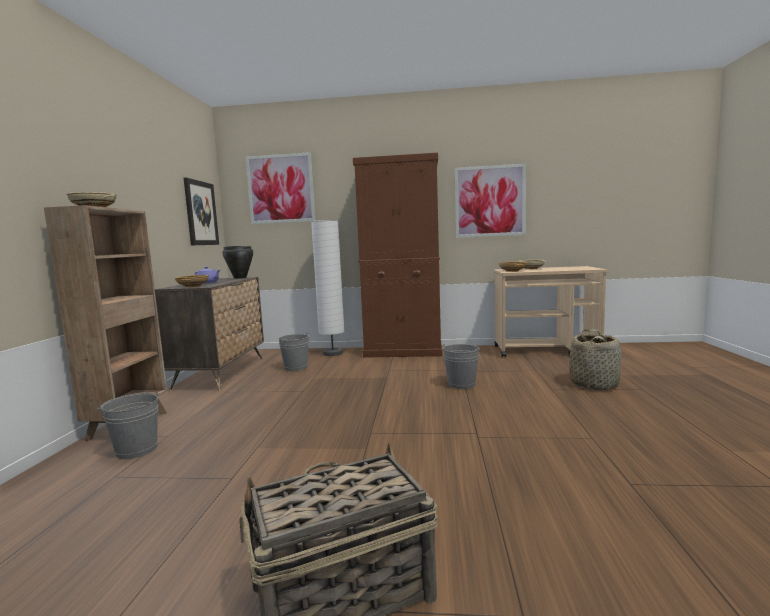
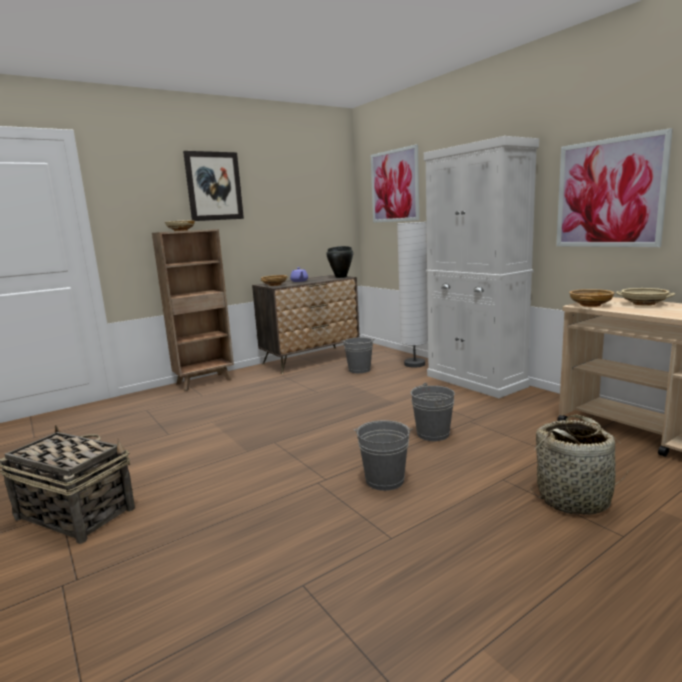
camera: 50 degrees right, 5 degrees up
(137, 450) = (178, 398): grey bucket -> grey bucket (385, 480)
(201, 213) = (322, 216): picture -> picture (214, 186)
(403, 351) = (475, 381): brown cabinet -> white cabinet

